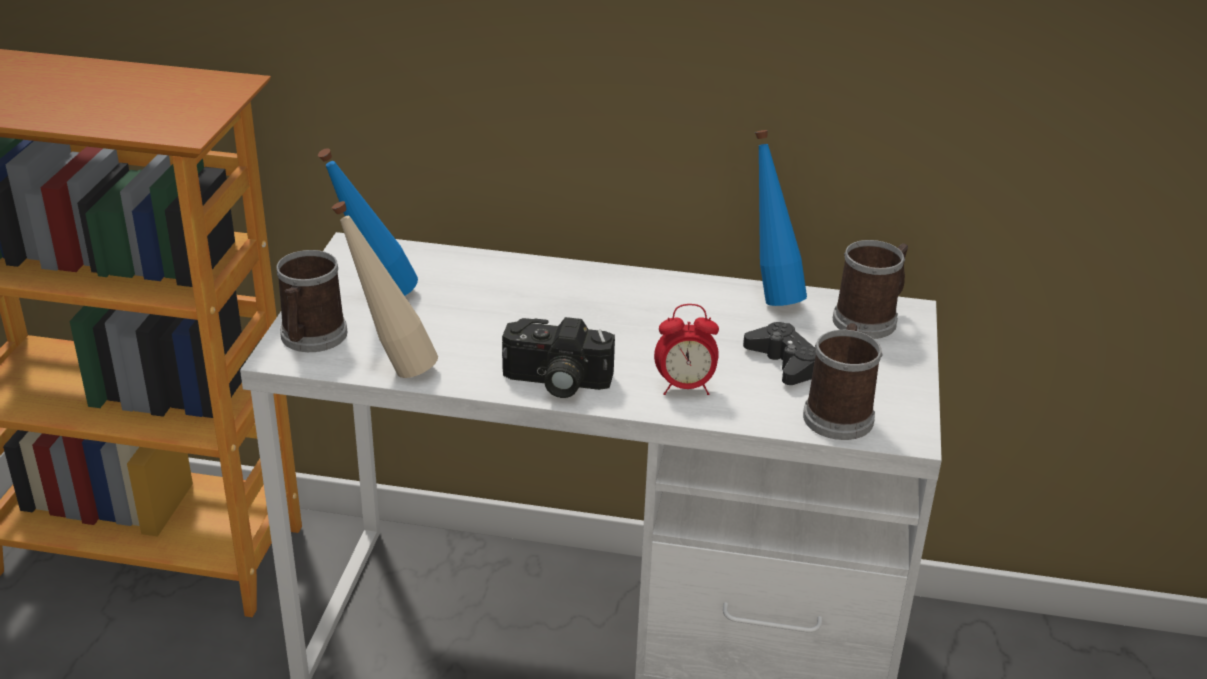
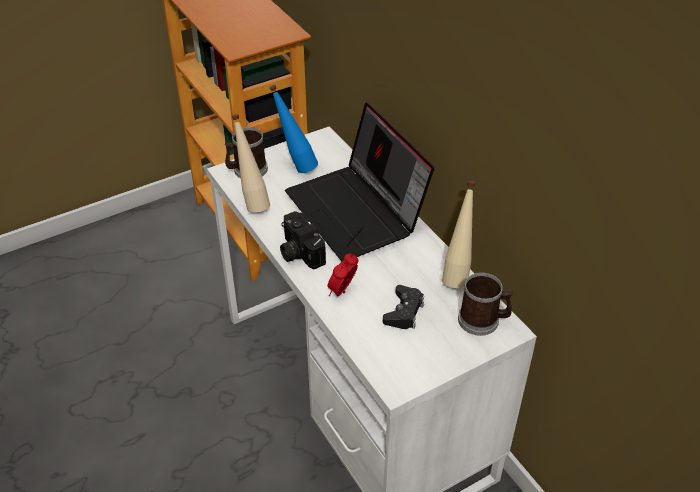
camera: 50 degrees right, 10 degrees up
(549, 300) = (357, 212): none -> laptop
(685, 387) = (342, 291): alarm clock -> alarm clock turned 75 degrees clockwise
(770, 295) = (457, 275): blue bottle -> beige bottle
(839, 413) = (384, 353): mug -> none

